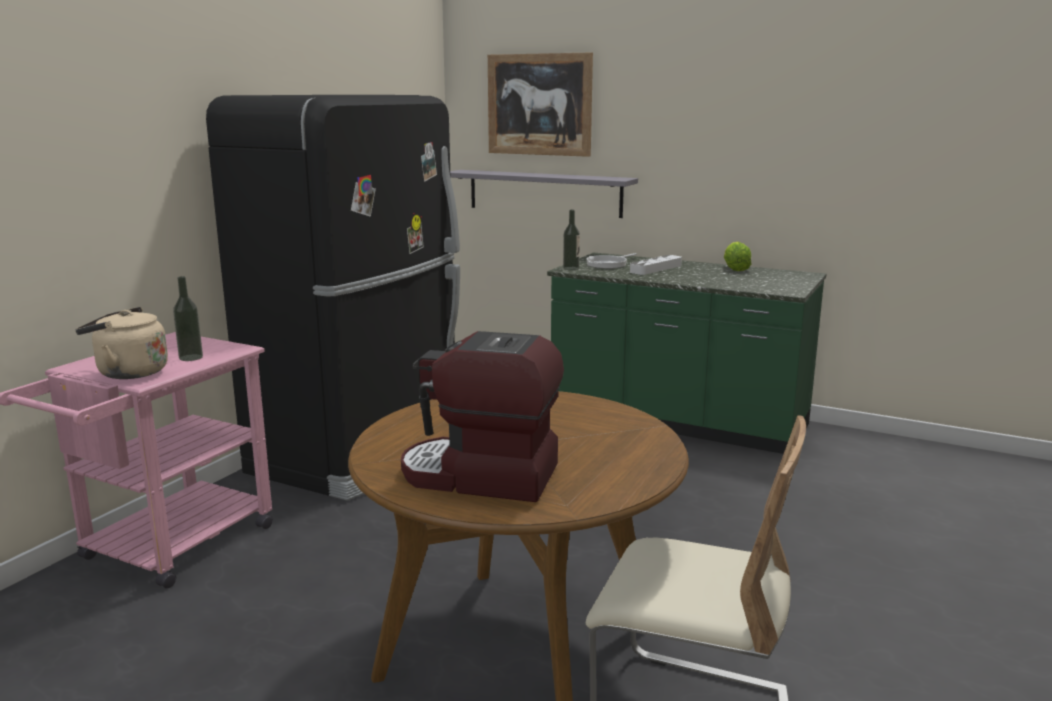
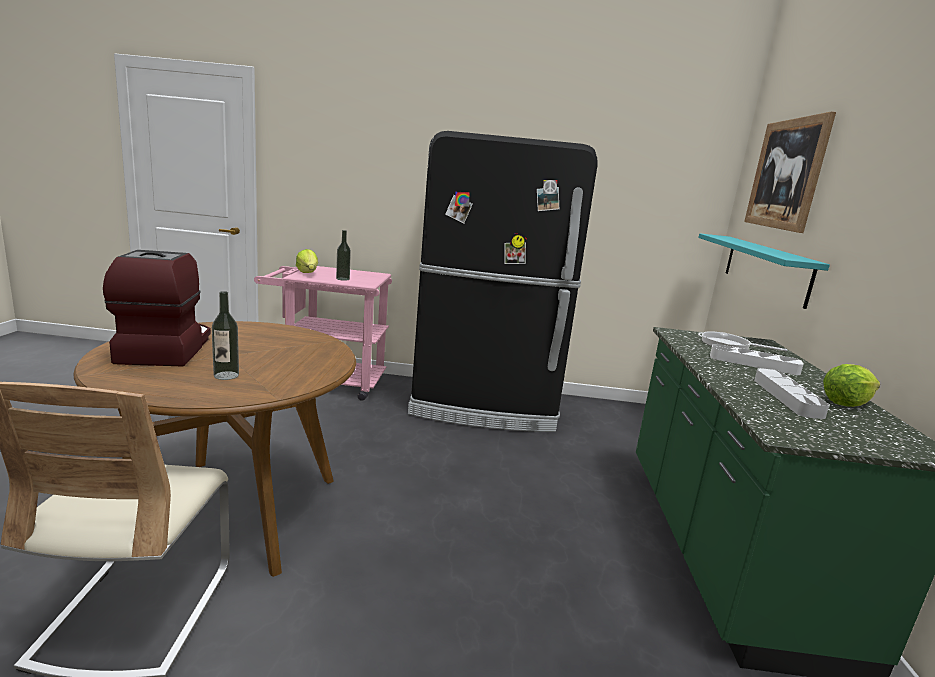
camera: 65 degrees right, 0 degrees up
(128, 373) = (308, 273): beige kettle -> lettuce
(544, 193) = (765, 268): grey shelf -> turquoise shelf
(571, 268) = (679, 333): bottle -> bottle (226, 375)
(726, 277) = (787, 397): none -> grey tray

